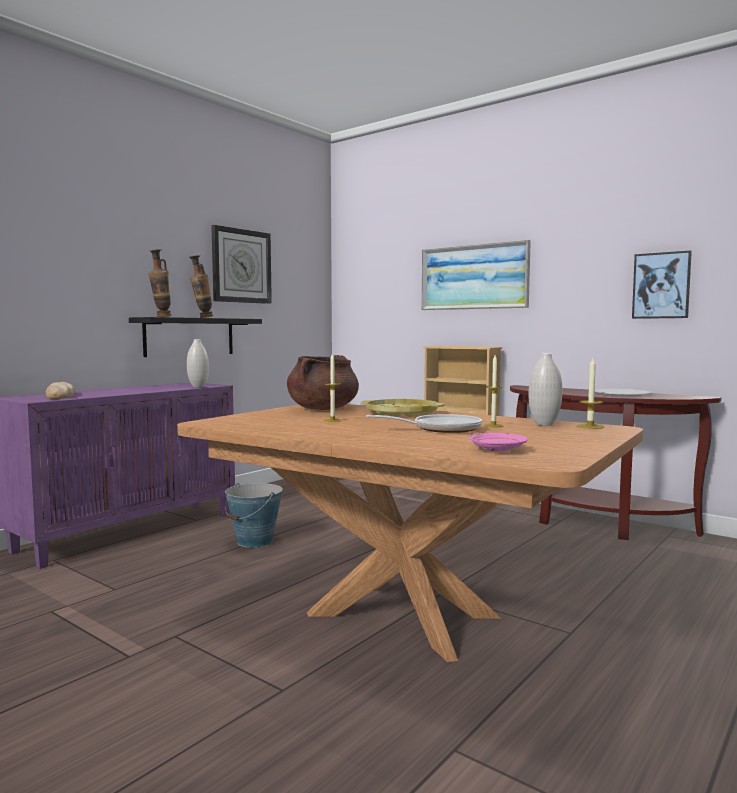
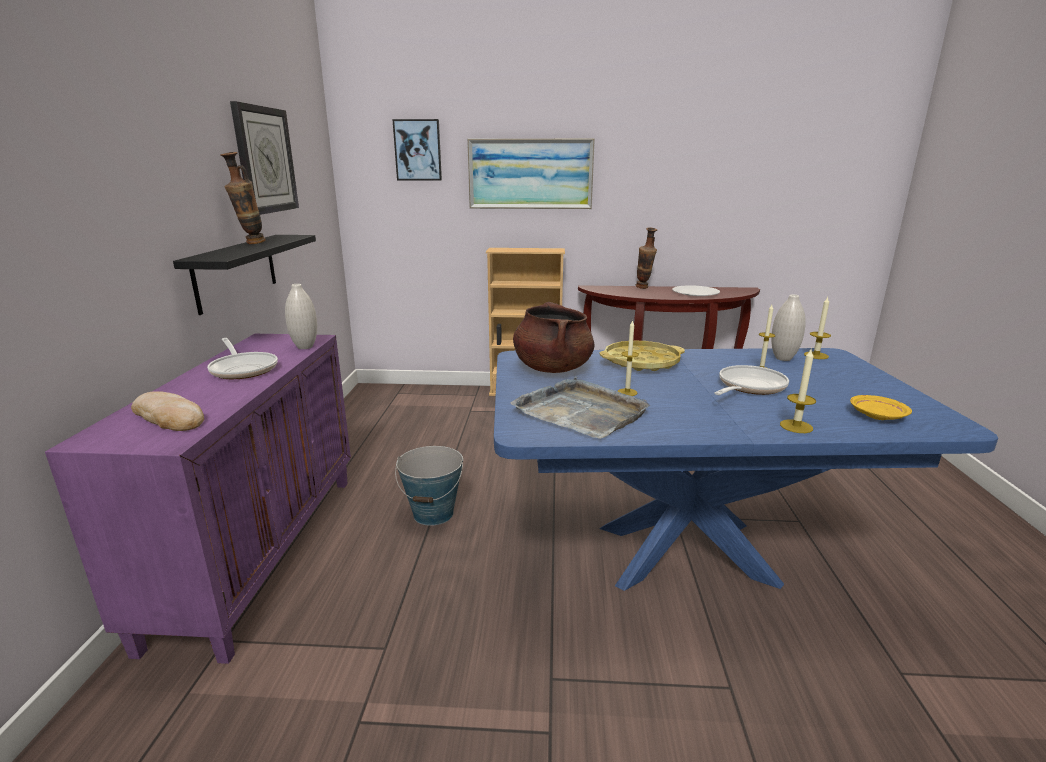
camera: 35 degrees left, 15 degrees up
(141, 389) = (243, 369): none -> frying pan
(161, 317) = (222, 255): vase -> vase (644, 288)
(269, 422) = (581, 412): none -> grey tray
(397, 443) = (796, 426): none -> candle
(402, 614) = (684, 553): brown dining table -> blue dining table
(497, 449) = (876, 415): pink plate -> yellow plate
(661, 285) = (716, 192): picture -> picture (418, 150)

